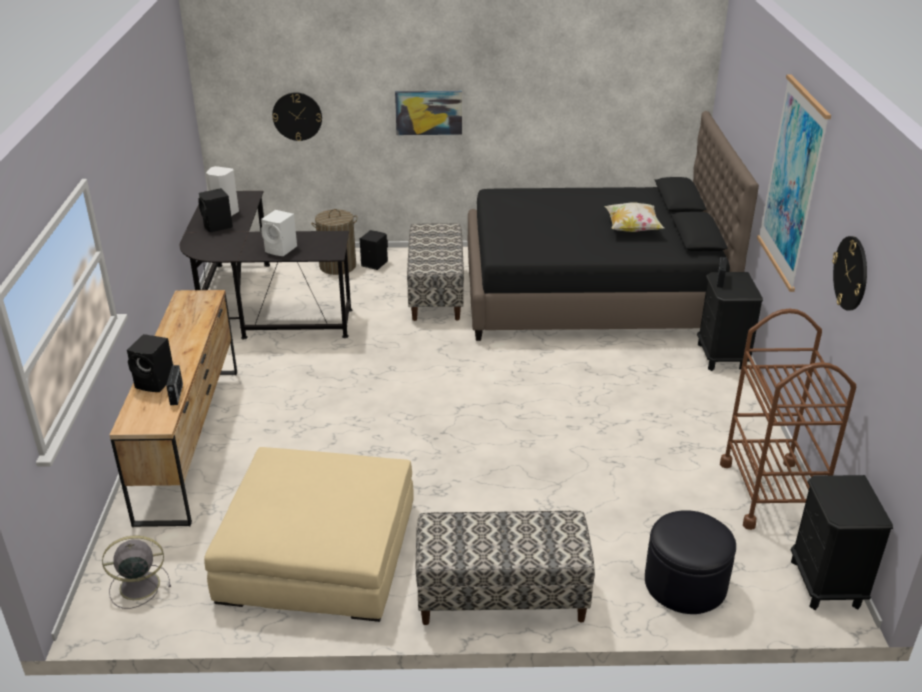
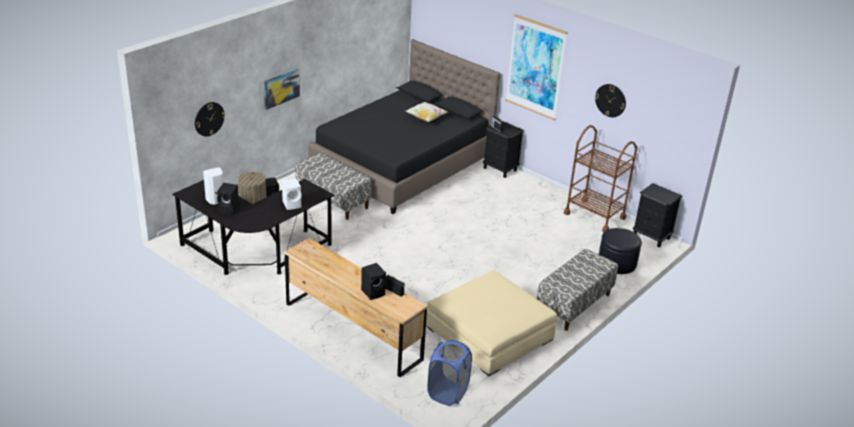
camera: 50 degrees left, 0 degrees up
(137, 586) = (448, 393): grey fan -> blue laundry basket

